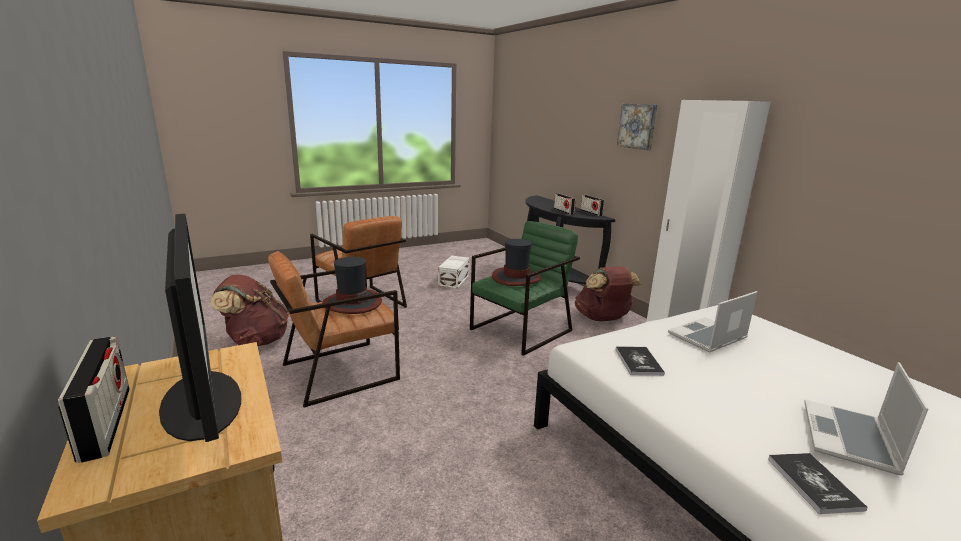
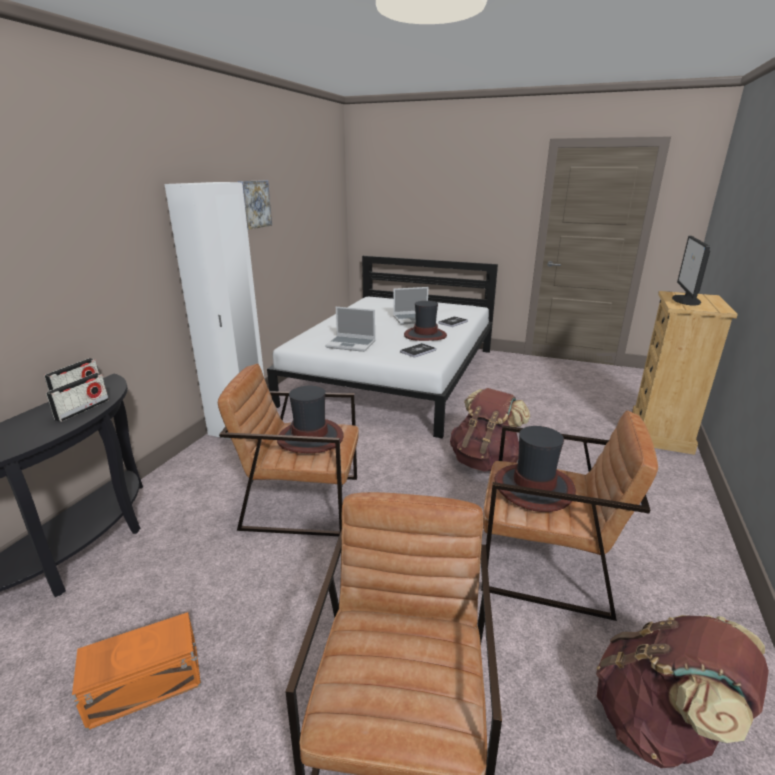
camera: 130 degrees left, 5 degrees up
(106, 423) = (717, 302): radio -> none
(454, 280) = (143, 683): white storage box -> orange storage box
(521, 330) = (301, 501): green armchair -> brown armchair
(603, 319) = (213, 467): brown backpack -> brown backpack (485, 461)
(638, 126) = (87, 229): picture -> picture (253, 204)
(718, 400) = (425, 335): none -> hat

